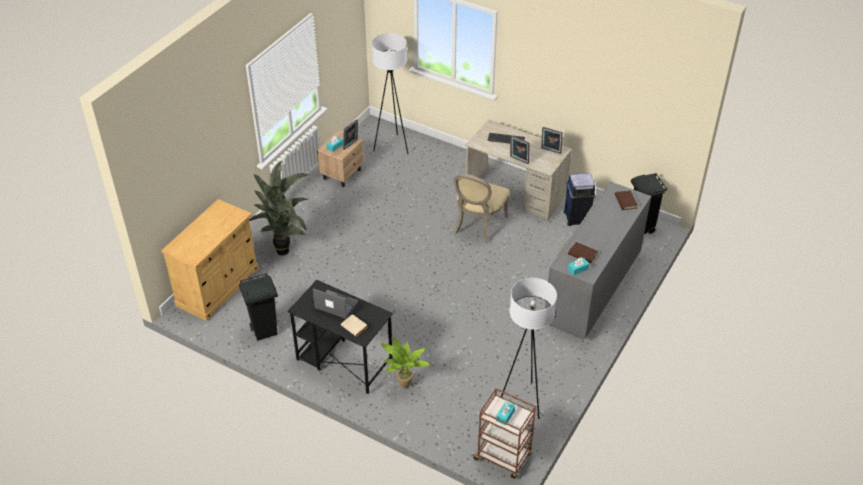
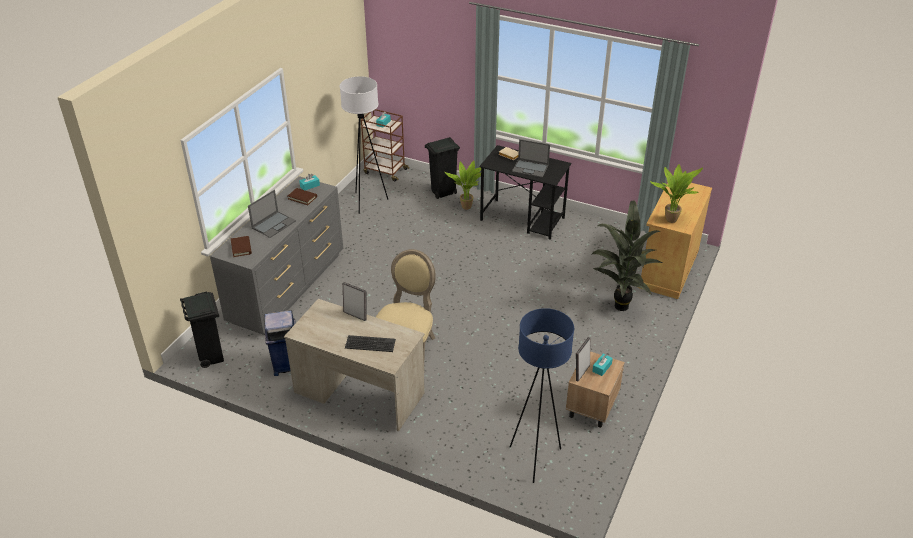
camera: 175 degrees right, 5 degrees down
(226, 215) = (671, 219): none -> potted plant
(265, 331) = (602, 236): black trash can -> black trash can (443, 193)
(392, 146) = (535, 459): white floor lamp -> blue floor lamp
(550, 151) = (313, 330): picture frame -> none
(603, 224) = (274, 224): none -> laptop

